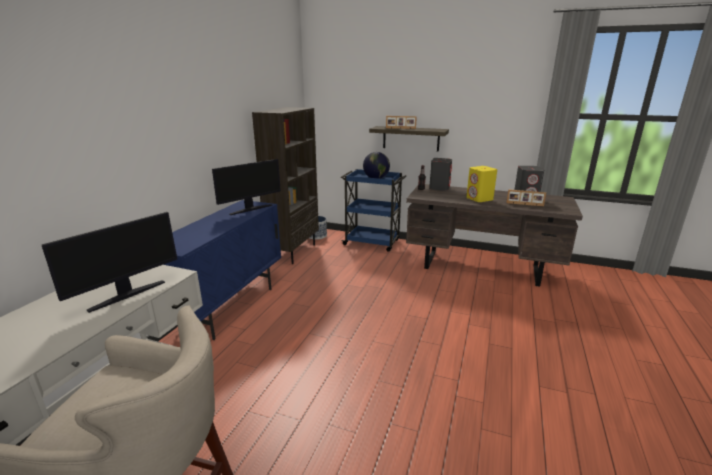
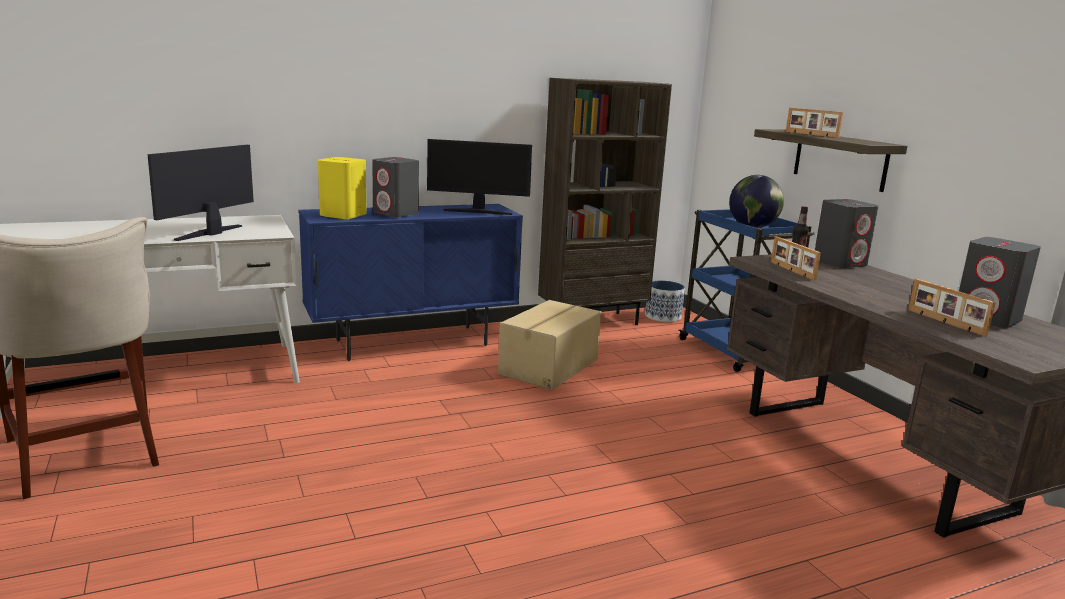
camera: 45 degrees right, 5 degrees down
(127, 295) = (211, 233): monitor -> monitor turned 120 degrees clockwise
(212, 227) = (396, 214): none -> grey speaker
(321, 286) = (550, 367): none -> cardboard box
(439, 198) = (791, 271): none -> picture frame
(479, 199) = (868, 292): yellow speaker -> yellow speaker (343, 215)

